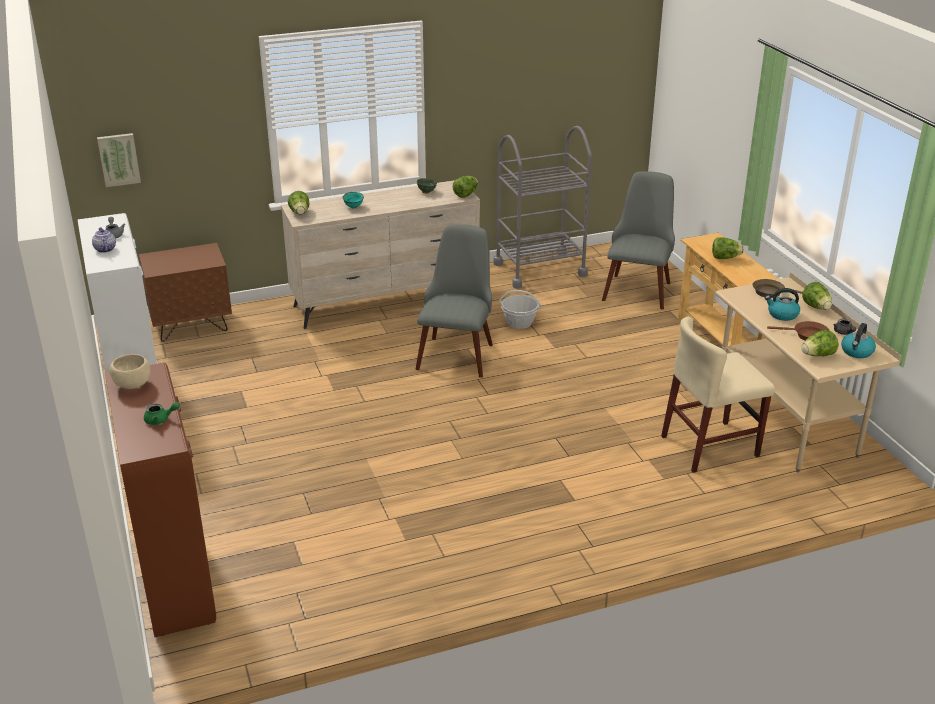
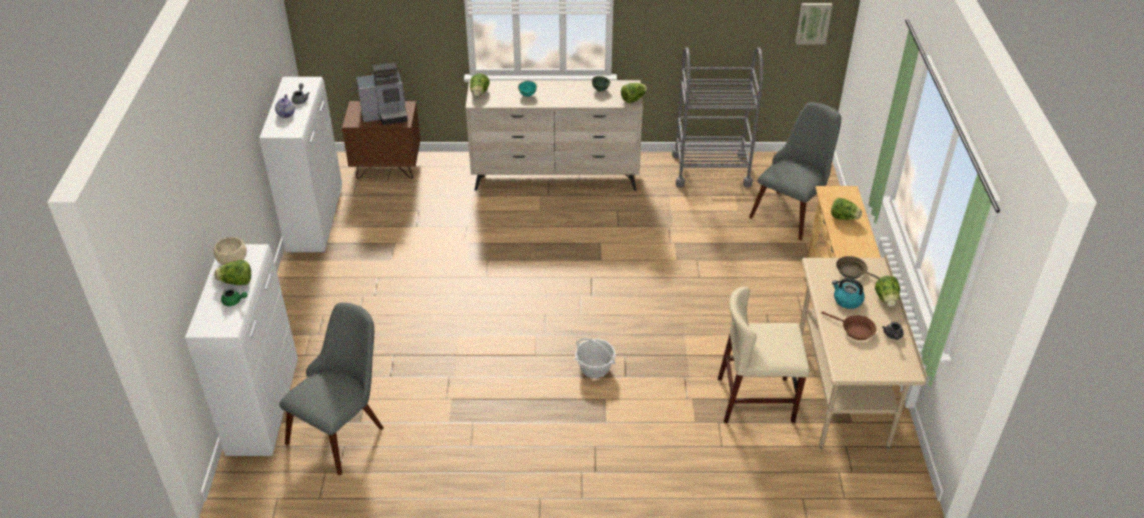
camera: 20 degrees right, 10 degrees up
(119, 159) = (335, 22): picture -> picture (813, 22)
(175, 578) = (264, 407): brown cabinet -> white cabinet
(190, 259) = (386, 115): none -> coffee machine
(457, 351) = (590, 243): grey chair -> grey chair (343, 427)
(519, 322) = (660, 225): basket -> basket (594, 369)
(817, 355) = (849, 355): lettuce -> lettuce (236, 282)
(857, 352) = (890, 361): kettle -> none

